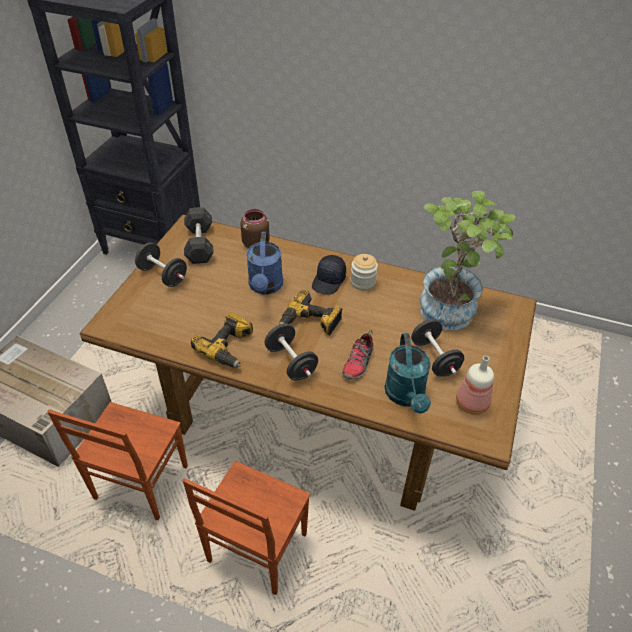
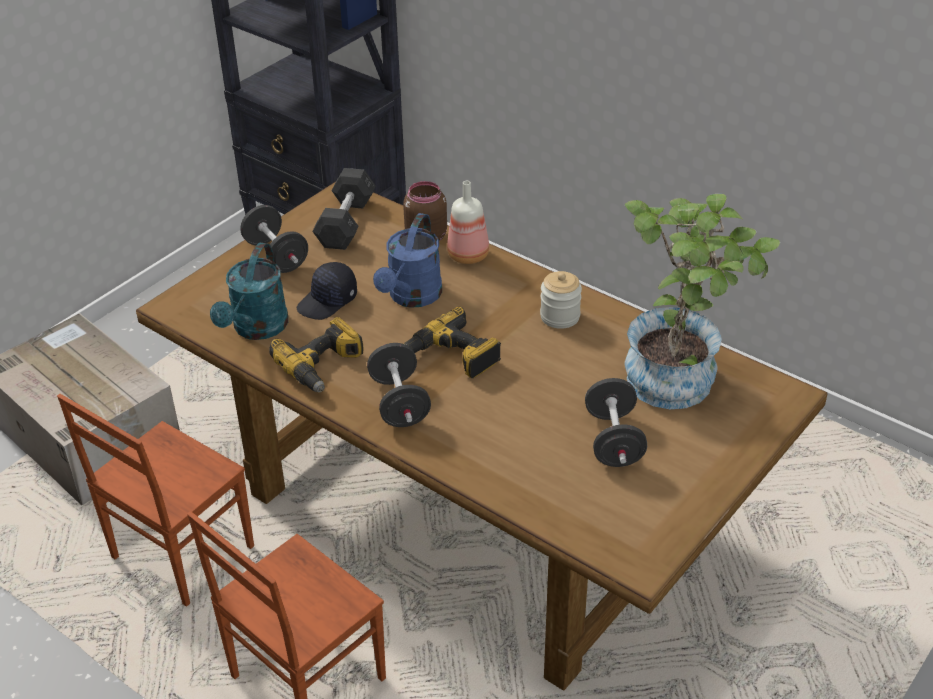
camera: 20 degrees right, 5 degrees down
(329, 281) = (509, 306): black cap -> black cap (328, 301)
(358, 363) = (496, 423): shoe -> none
(406, 396) = (543, 481): turquoise watering can -> turquoise watering can (257, 329)
(472, 403) = (638, 511): bottle -> bottle (469, 255)

